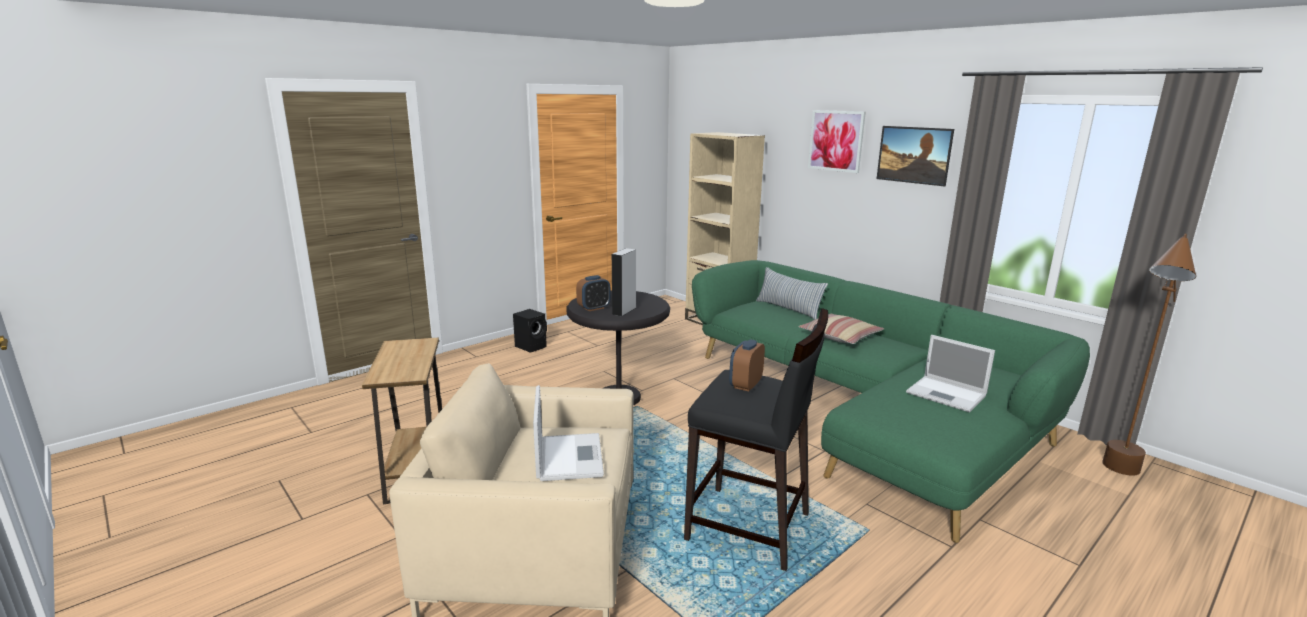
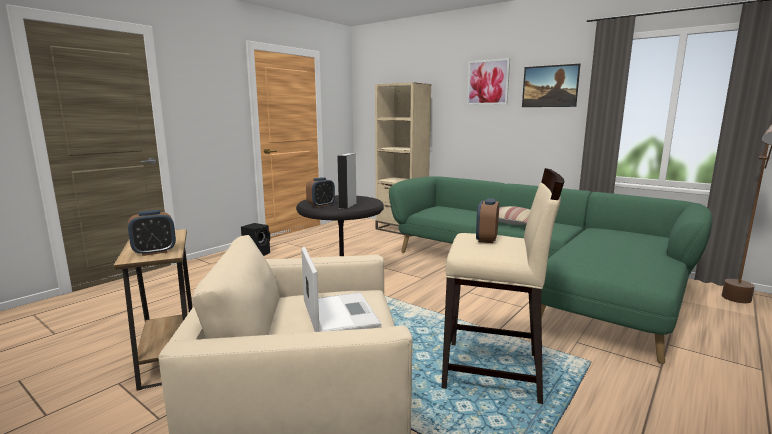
camera: 10 degrees left, 5 degrees down
(401, 370) = (154, 252): none -> alarm clock
(749, 528) = (493, 372): black stool -> beige stool
(788, 309) = (463, 209): pillow -> none
(947, 394) = (620, 249): laptop -> none

